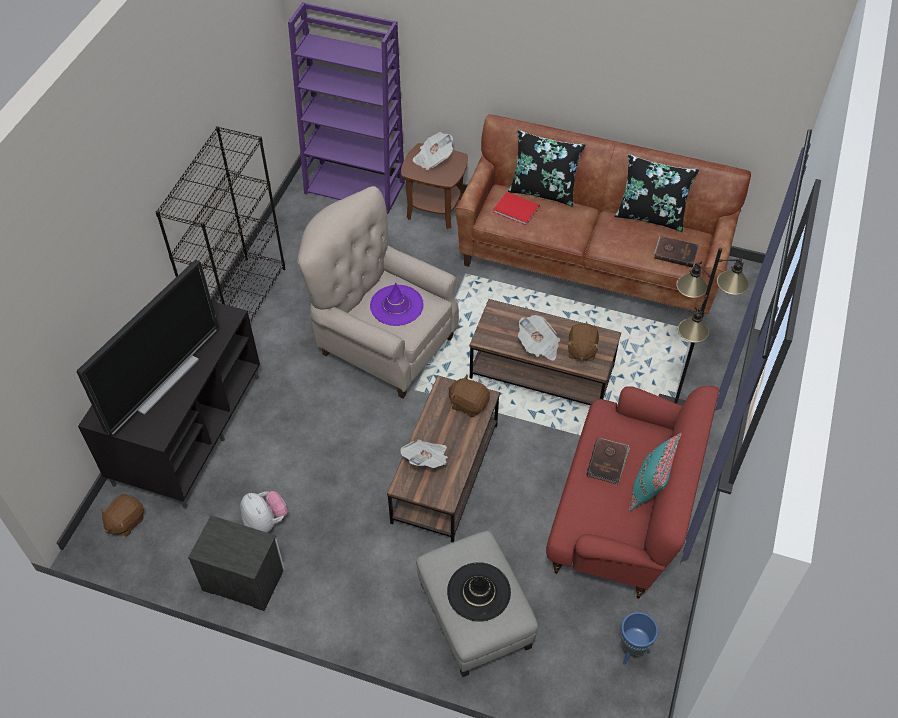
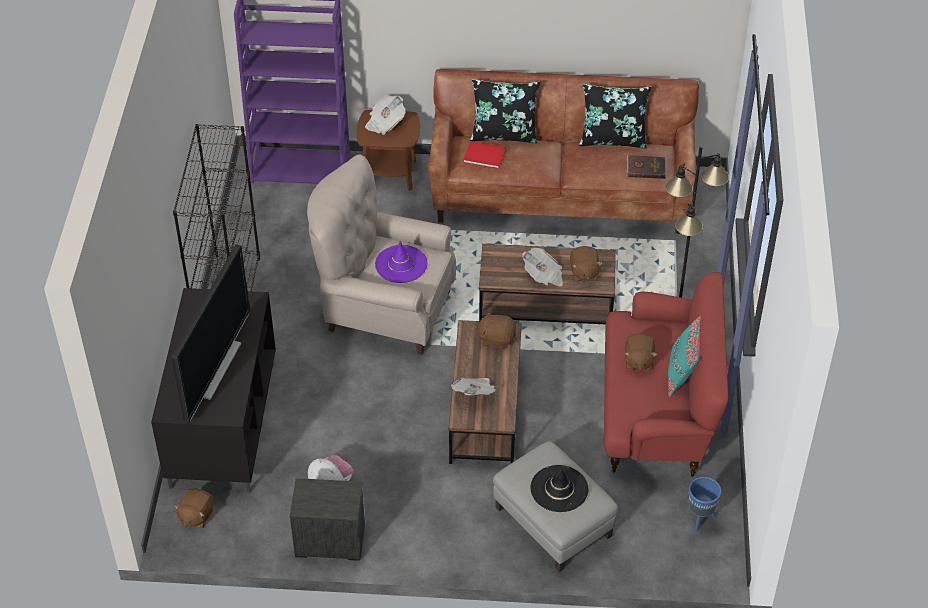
camera: 15 degrees left, 5 degrees down
(608, 462) = (638, 361): brown book -> brown plush toy

